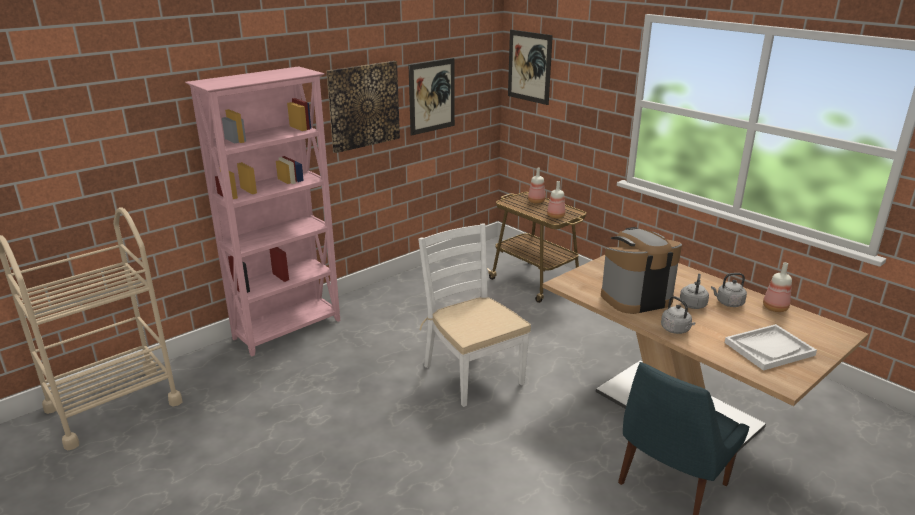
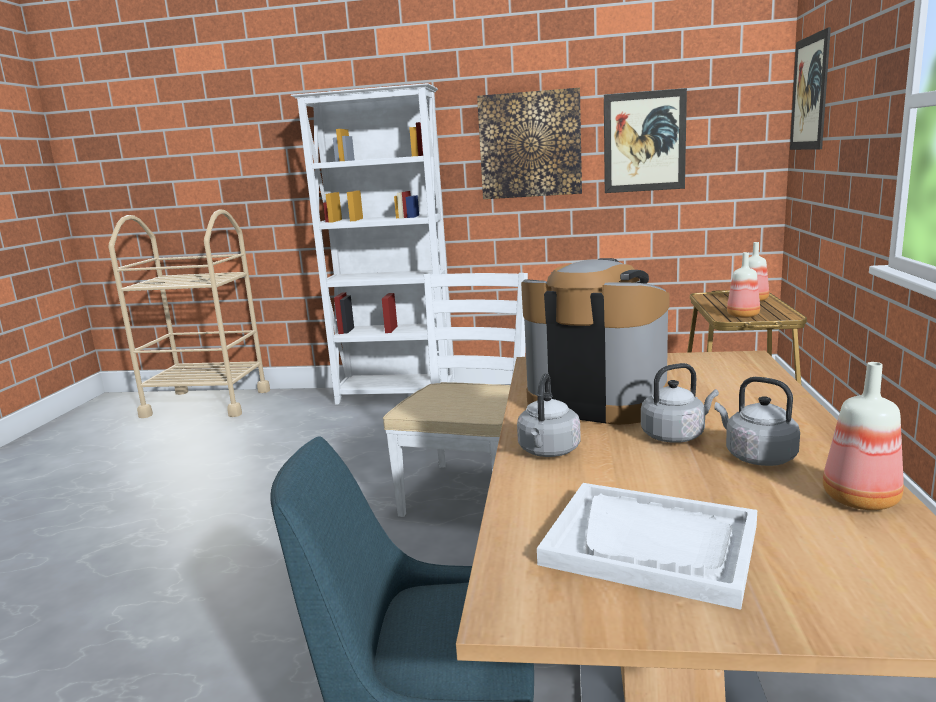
camera: 50 degrees right, 10 degrees down
(289, 330) = (397, 396): pink bookcase -> white bookcase

